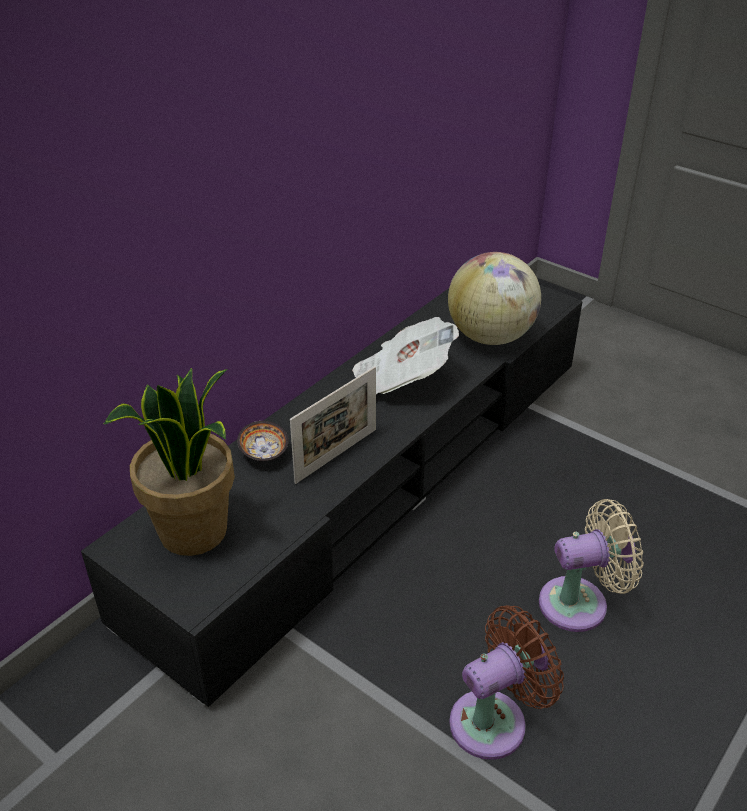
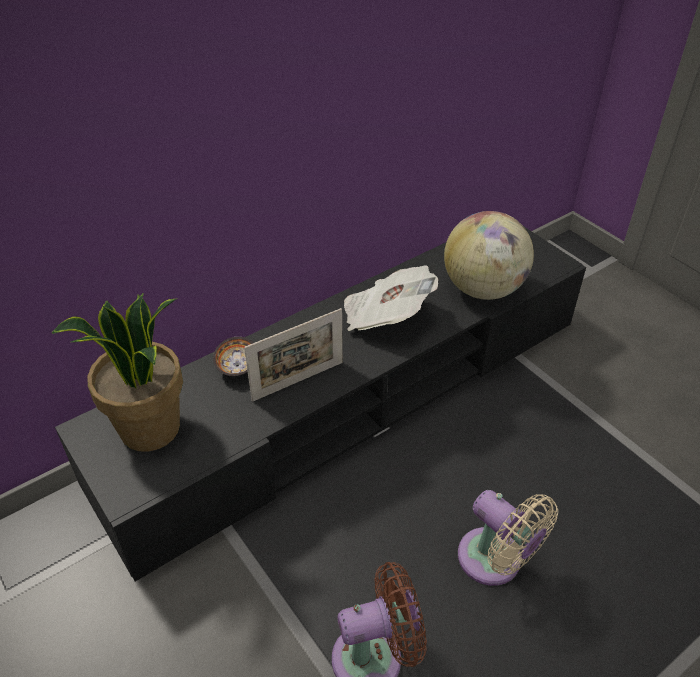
camera: 15 degrees right, 5 degrees up
(580, 603) = (495, 562): beige fan -> beige fan turned 45 degrees clockwise

